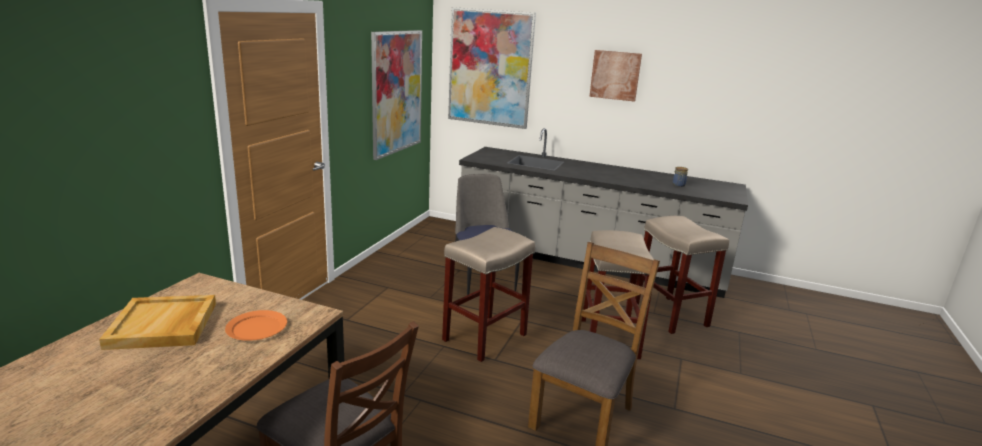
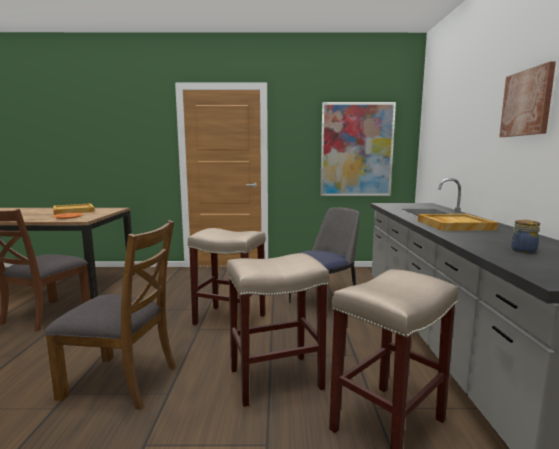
camera: 70 degrees right, 10 degrees down
(490, 68) = (443, 126): picture -> none
(598, 173) = (453, 225): none -> beige tray

